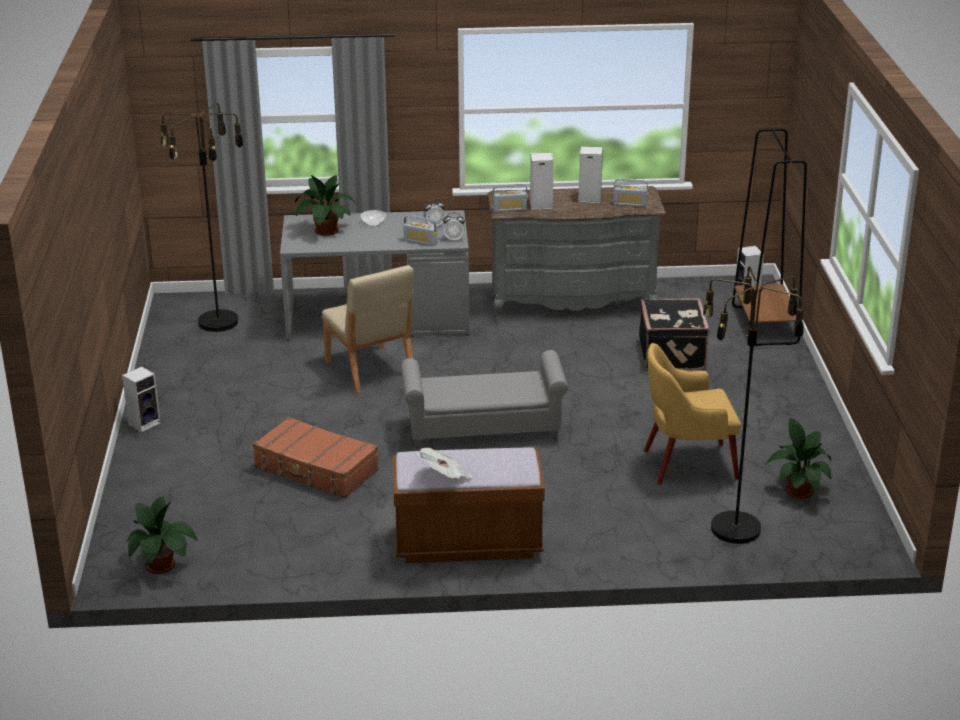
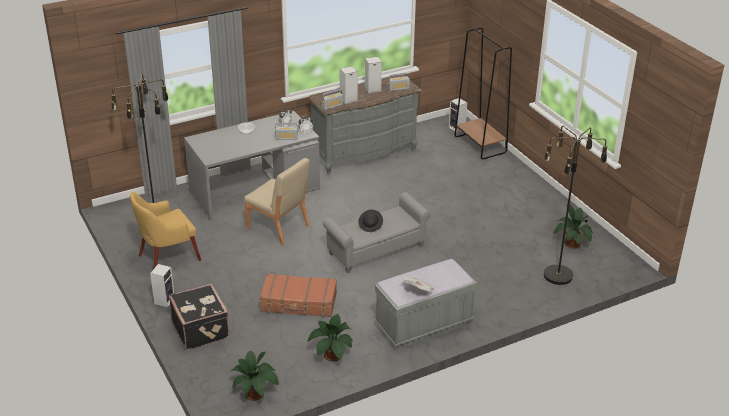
camera: 25 degrees left, 5 degrees up
(324, 231) = (220, 143): potted plant -> potted plant (332, 356)
(468, 542) = (424, 325): brown bench -> grey bench
(474, 386) = (370, 226): none -> black hat
(673, 354) = (445, 175): black suitcase -> black suitcase (201, 329)
(687, 464) = (504, 242): yellow armchair -> yellow armchair (167, 258)

